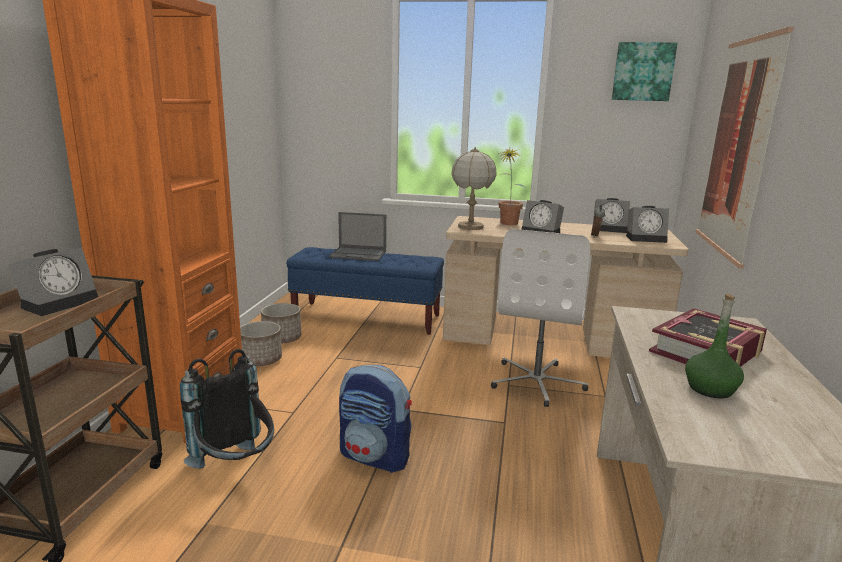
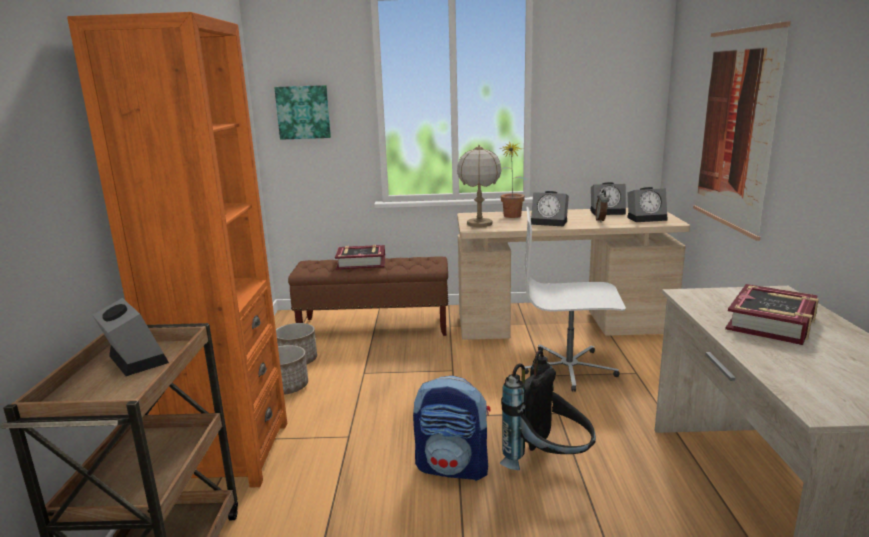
camera: 10 degrees left, 0 degrees up
(61, 302) = (134, 359): alarm clock -> alarm clock turned 60 degrees counterclockwise
(236, 469) = (319, 505): black backpack -> black backpack (549, 465)
(359, 254) = (361, 262): laptop -> book
(367, 318) = (374, 327): blue bench -> brown bench
(537, 382) = (569, 368): white office chair -> white office chair turned 90 degrees clockwise
(643, 72) = (621, 59): picture -> picture (303, 112)
(710, 389) = (798, 357): green bottle -> none

